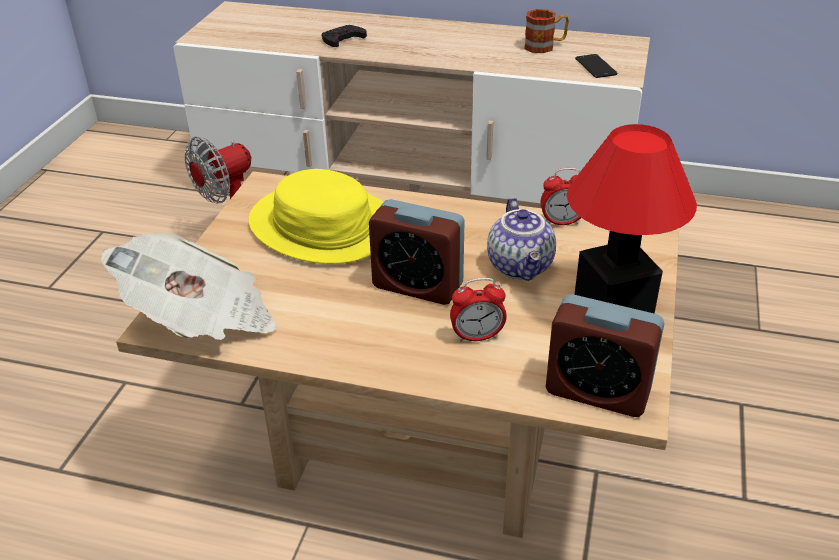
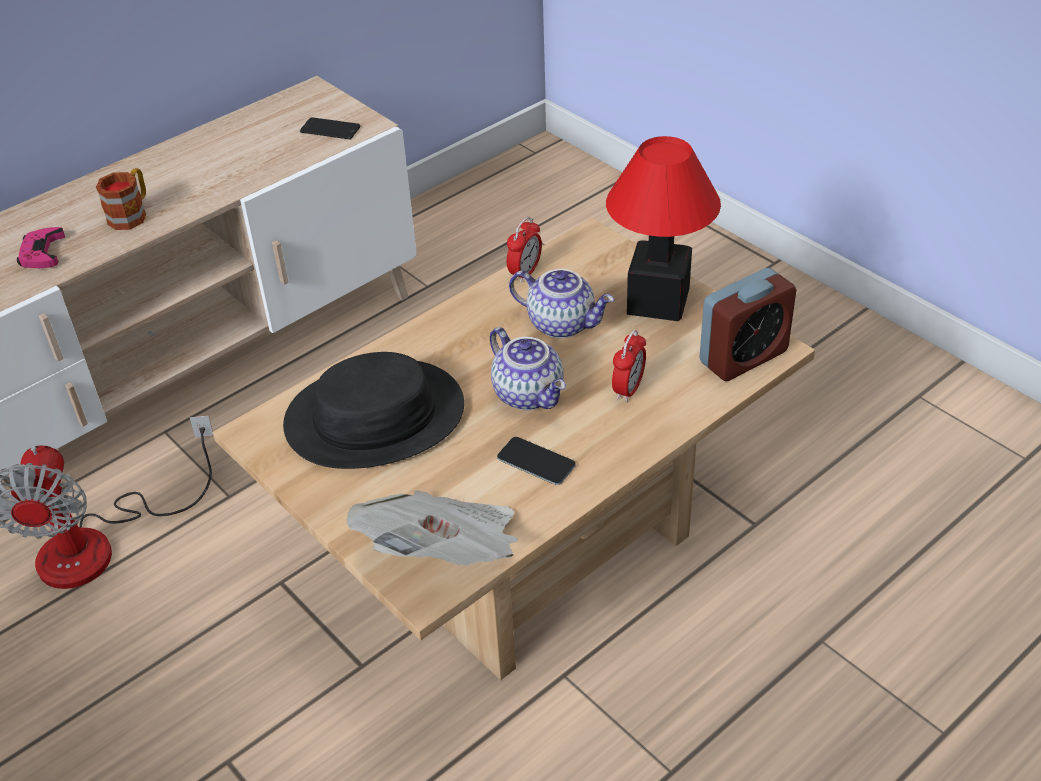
camera: 55 degrees left, 5 degrees up
(323, 226) = (375, 417): yellow hat -> black hat
(341, 322) = (536, 461): none -> phone
(342, 39) = (42, 253): black game controller -> pink game controller
(417, 286) = (530, 394): alarm clock -> teapot
(545, 46) = (252, 137): mug -> mug (132, 214)

